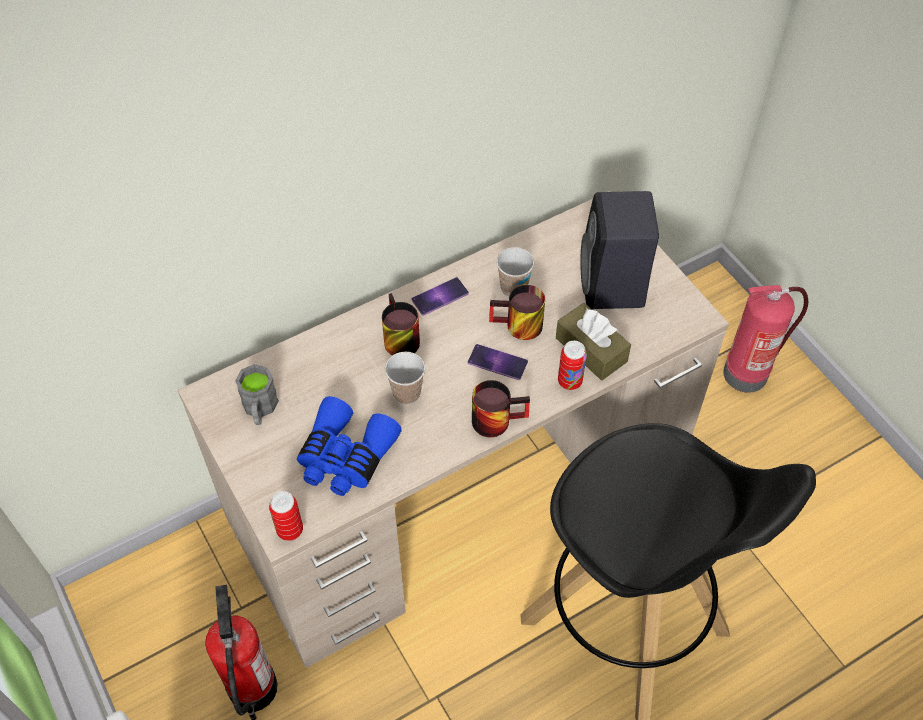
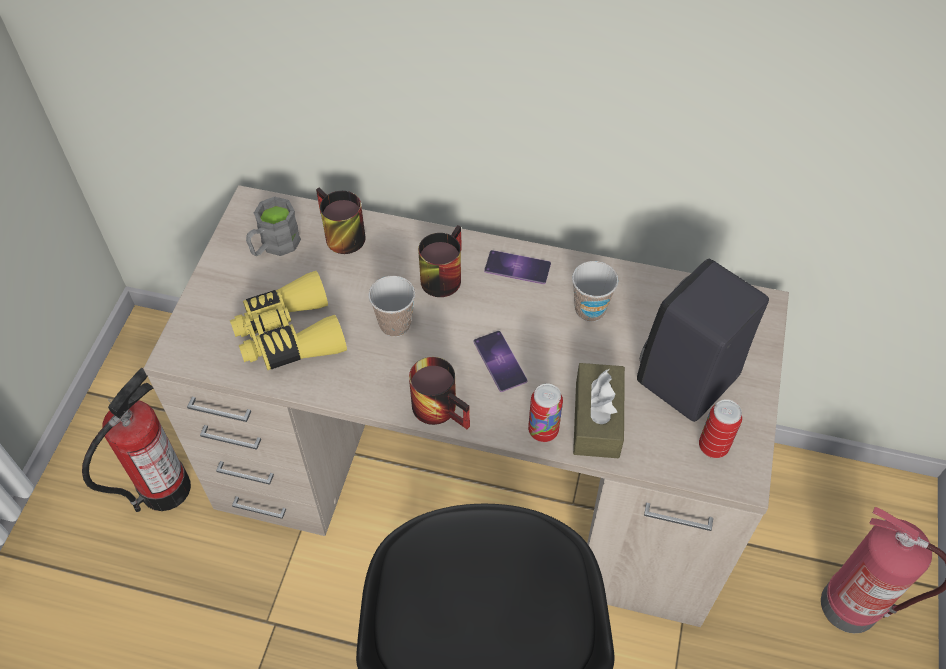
camera: 45 degrees right, 0 degrees up
(290, 530) = (184, 356): can -> can (713, 446)
(345, 457) = (288, 335): blue binoculars -> yellow binoculars
(517, 328) = (553, 346): mug -> mug (338, 236)

